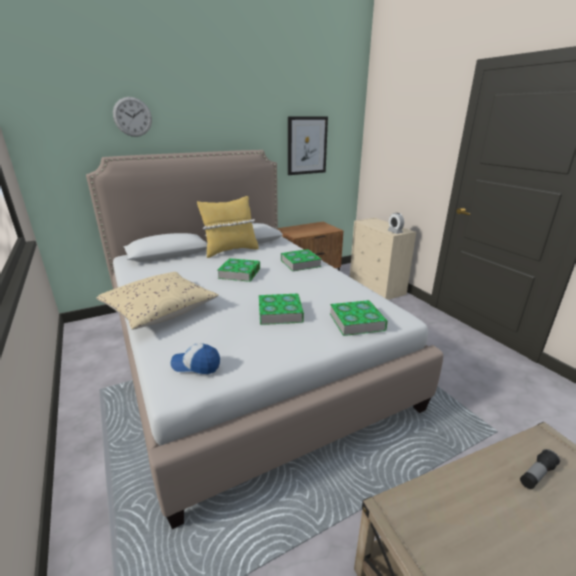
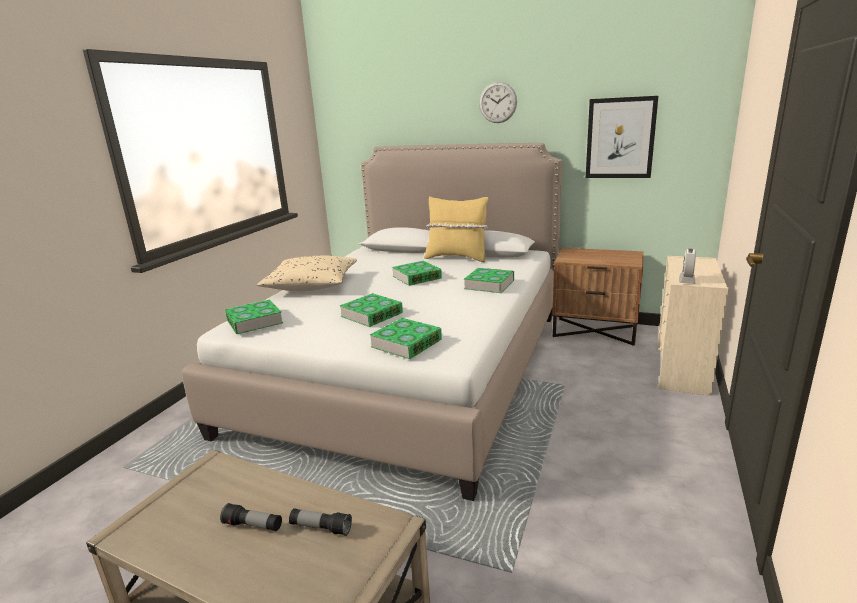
camera: 50 degrees right, 5 degrees down
(132, 117) = (408, 108): wall clock -> wall clock (498, 102)
(196, 365) = (254, 321): cap -> book
(516, 515) = (253, 525): none -> flashlight

